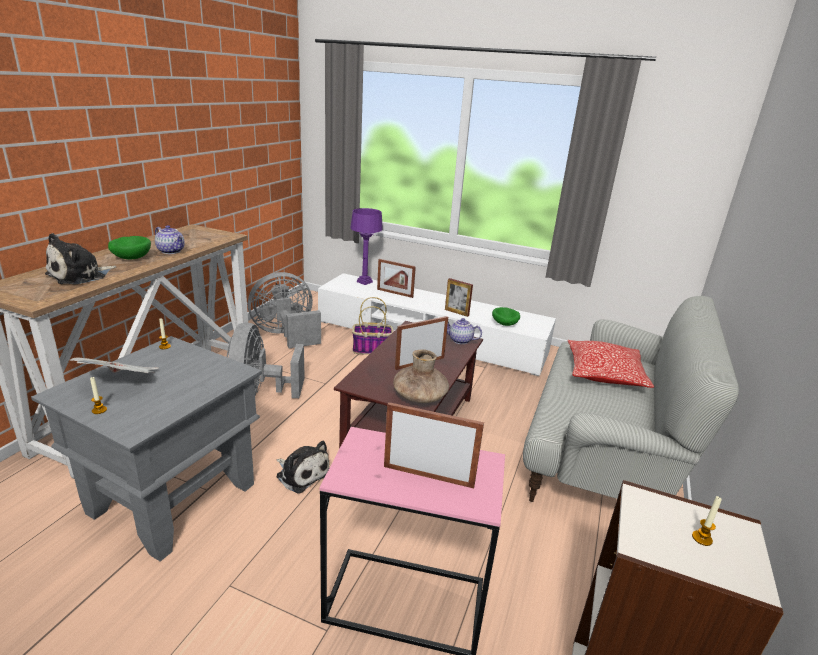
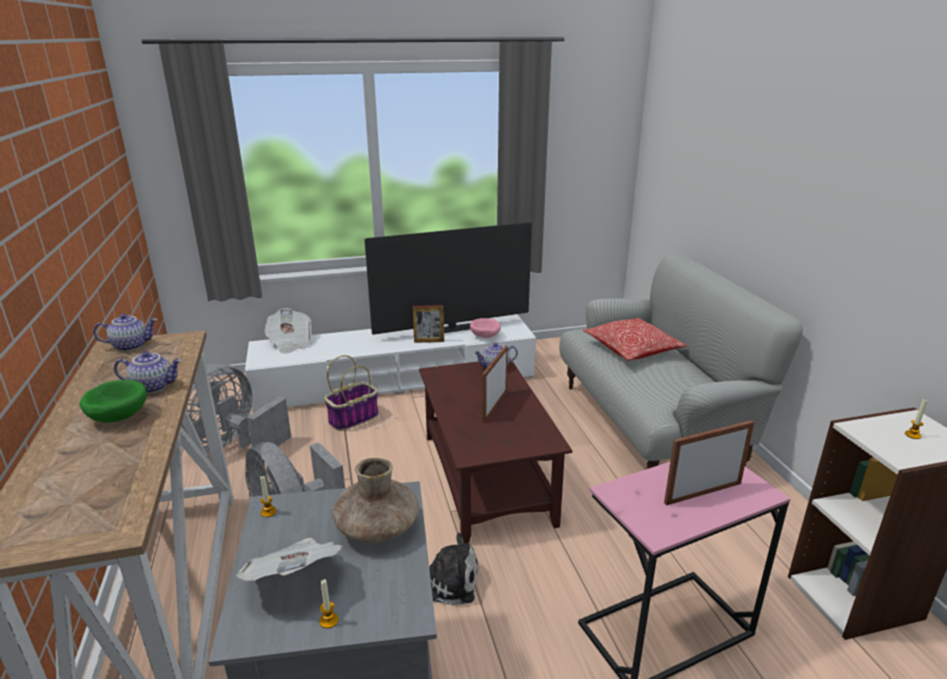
camera: 35 degrees left, 0 degrees up
(80, 276) = (98, 470): plush toy -> none
(200, 230) = (131, 345): none -> teapot
(364, 282) = (290, 343): purple table lamp -> newspaper
(395, 293) = (341, 343): picture frame -> none
(420, 397) = (540, 437): brown vase -> brown vase (377, 527)
(485, 311) = (452, 329): none -> television
(504, 324) = (485, 337): green bowl -> pink bowl

